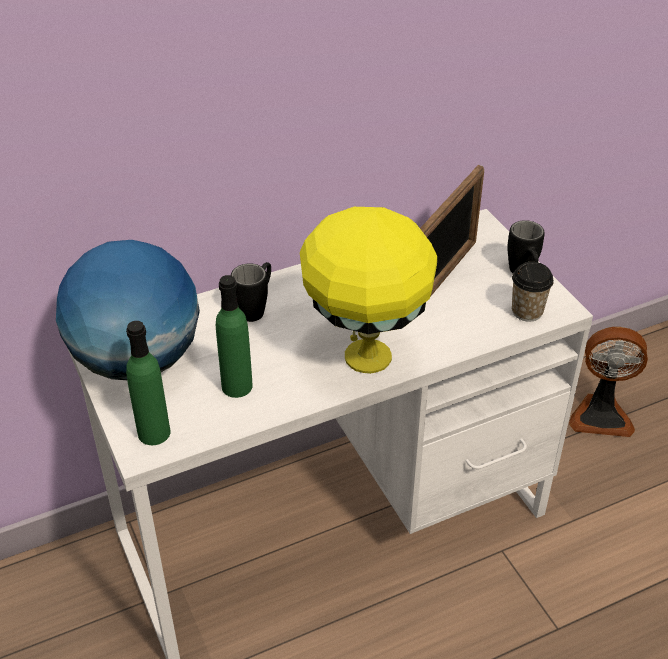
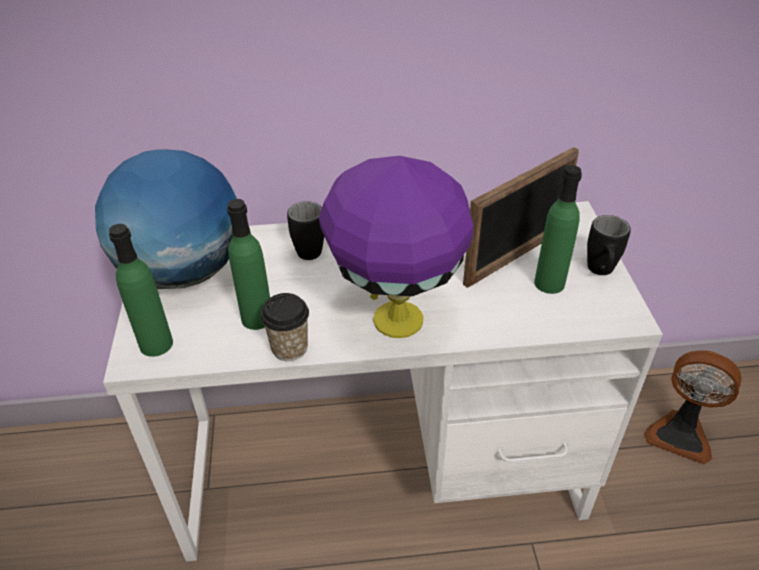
camera: 20 degrees right, 0 degrees up
(365, 356) = (395, 319): yellow table lamp -> purple table lamp
(484, 293) = (549, 283): none -> green bottle
(527, 311) = (588, 312): cup -> cup (289, 348)

